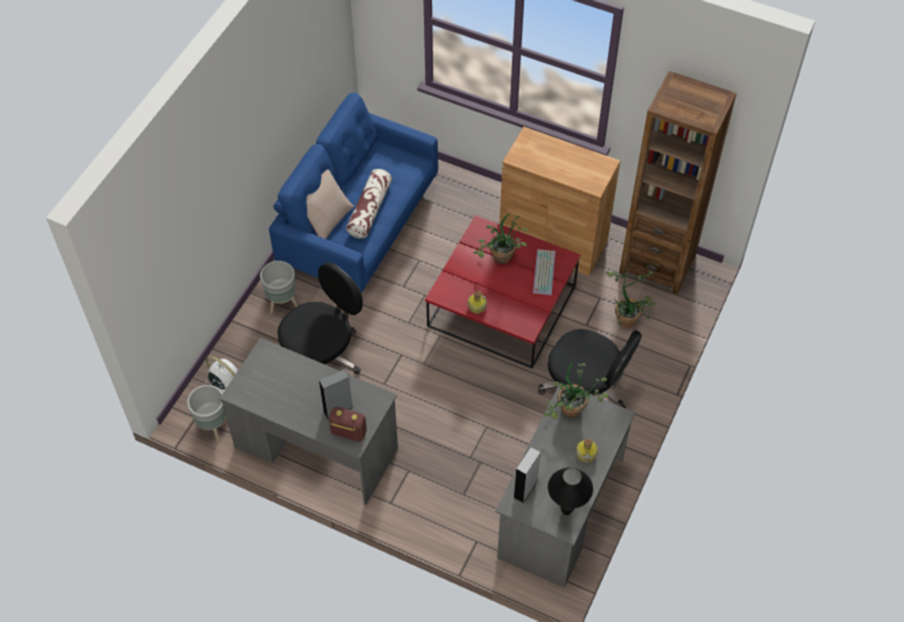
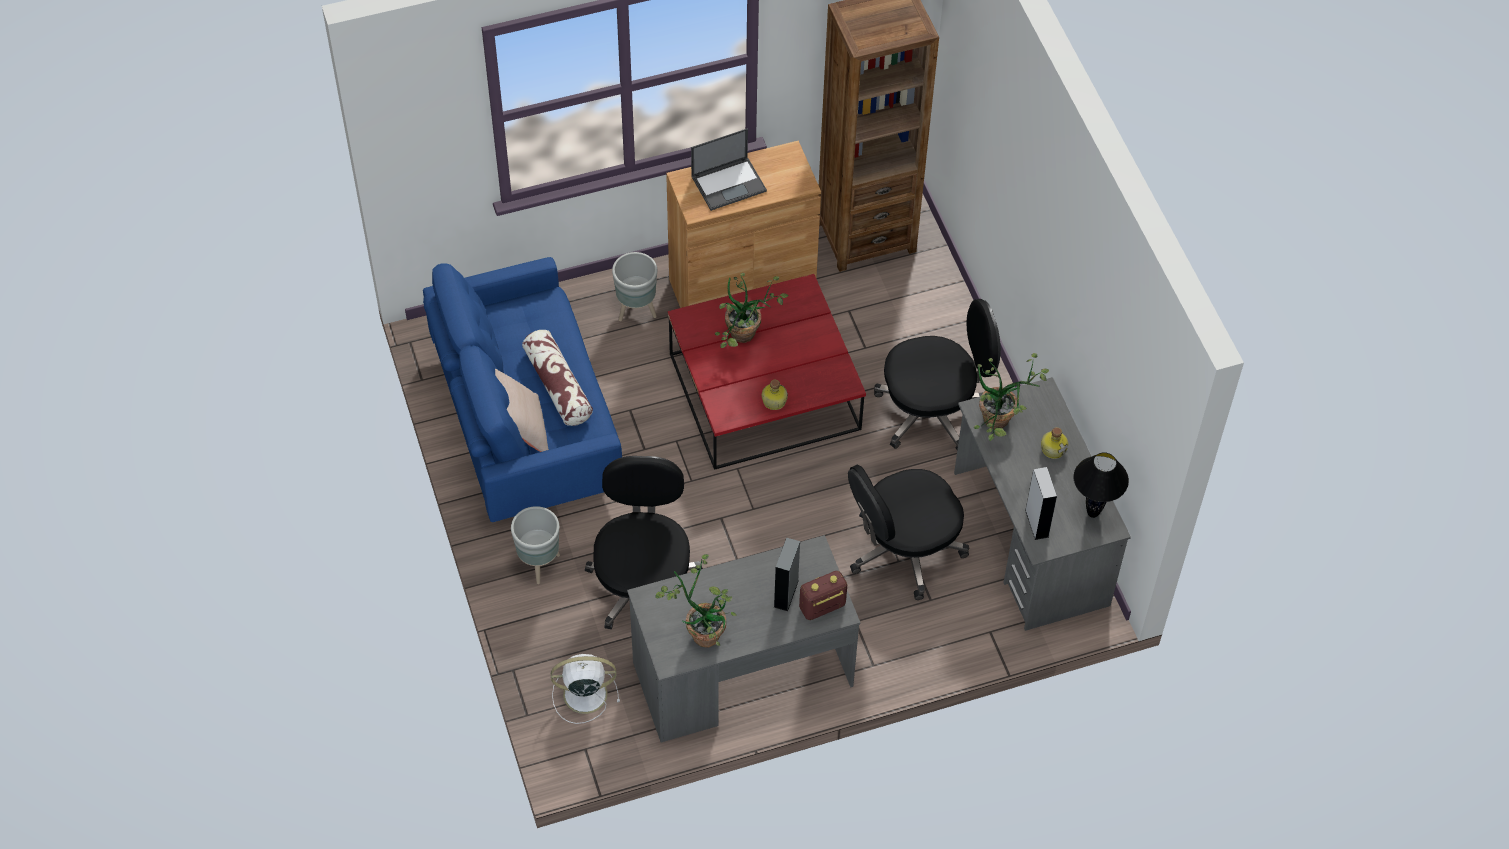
camera: 45 degrees left, 0 degrees up
(213, 428) = (616, 743): grey planter -> grey planter (636, 311)
(480, 454) = (903, 550): none -> black office chair
(543, 271) = (798, 317): keyboard -> none
(552, 156) = (729, 183): none -> laptop
(627, 316) = (894, 309): potted plant -> potted plant (703, 629)

